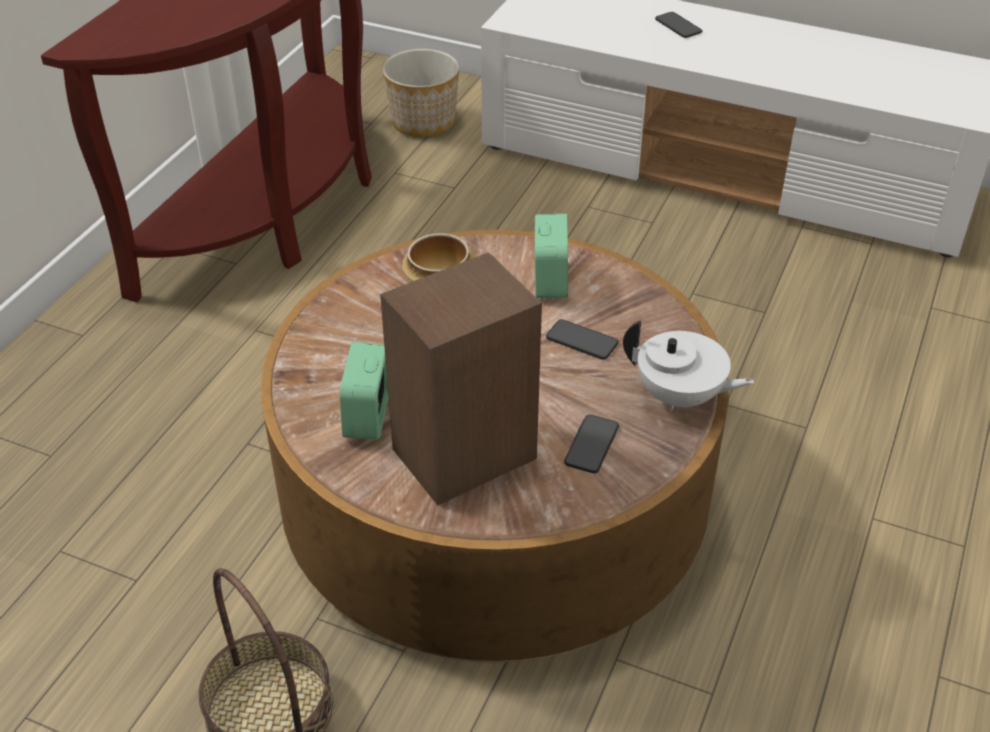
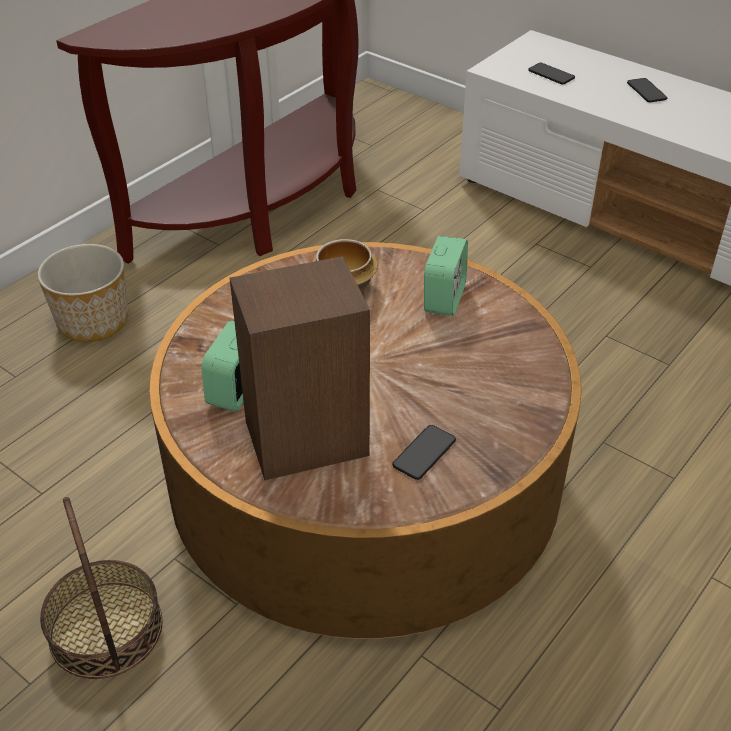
camera: 15 degrees right, 0 degrees up
(424, 122) = (417, 151): planter -> planter (94, 322)
(582, 340) = (452, 357): phone -> phone (551, 74)
(680, 397) = (524, 425): white teapot -> none

